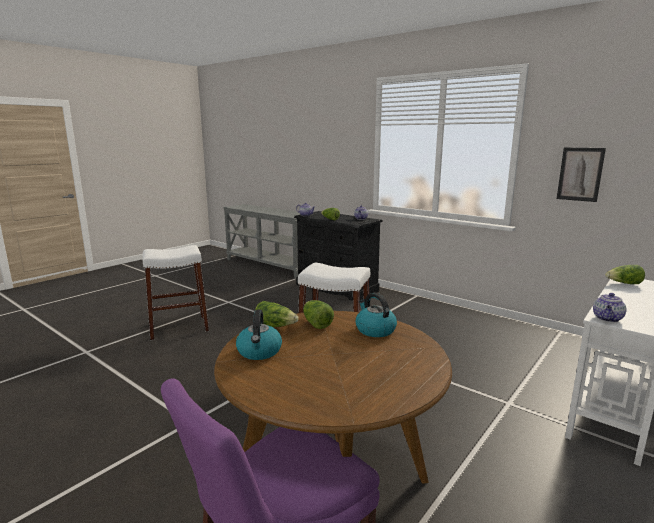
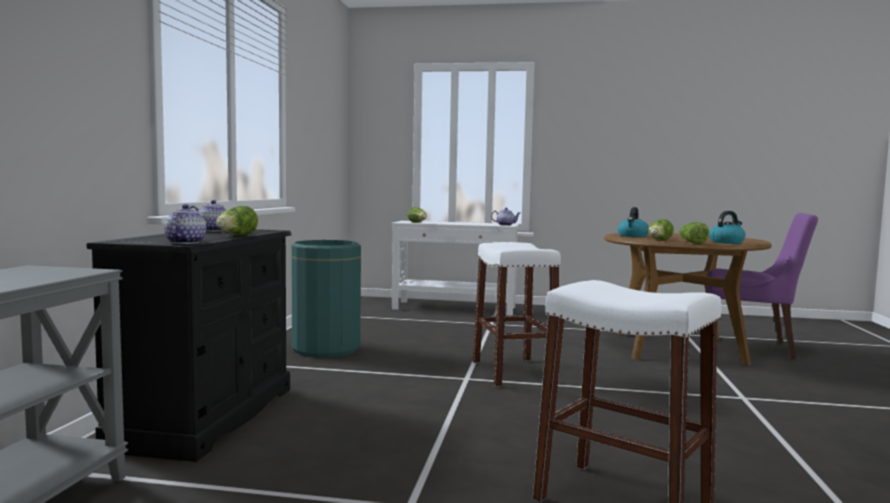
camera: 120 degrees left, 10 degrees down
(432, 318) = (326, 349): none -> green trash can
(580, 174) = (311, 141): picture -> none

